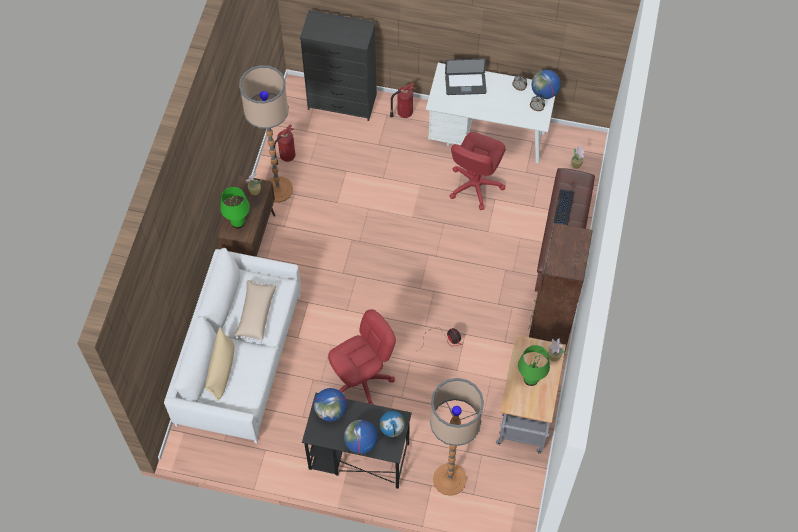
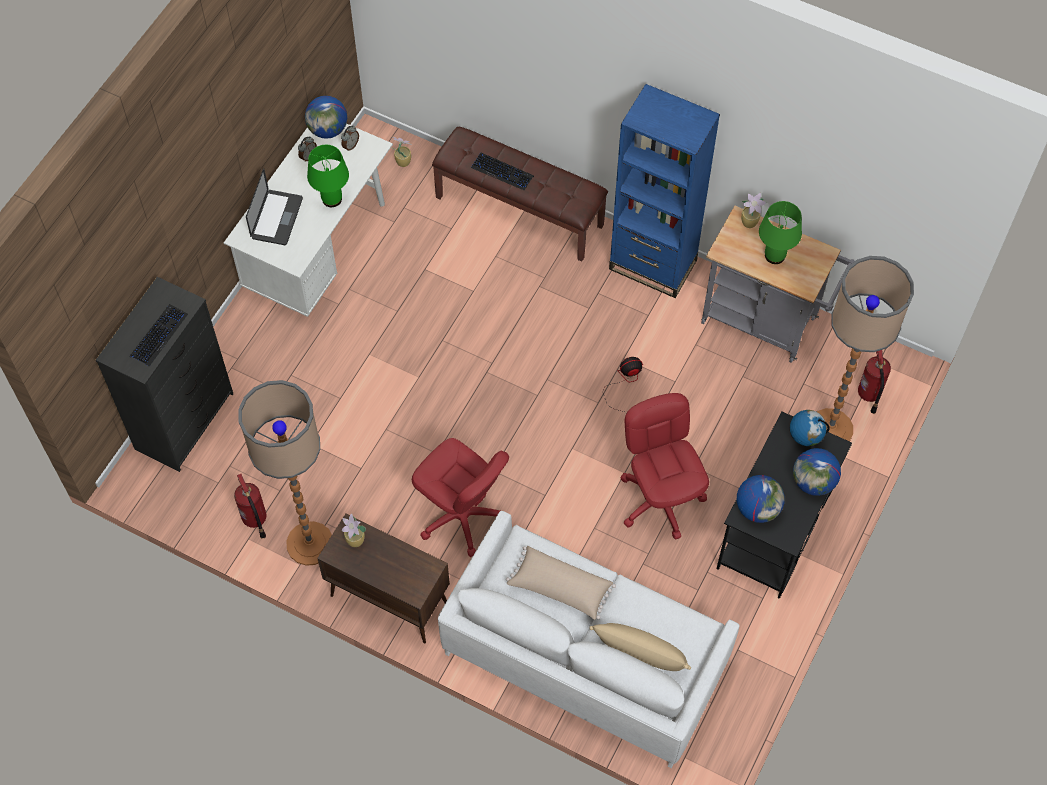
camera: 75 degrees left, 0 degrees up
(237, 222) = (404, 575): green table lamp -> green table lamp (332, 199)
(334, 34) = (159, 335): none -> keyboard
(403, 113) = (237, 345): fire extinguisher -> fire extinguisher (869, 394)
(475, 186) = (394, 287): red office chair -> red office chair (461, 516)
(547, 336) = (653, 265): brown bookcase -> blue bookcase

